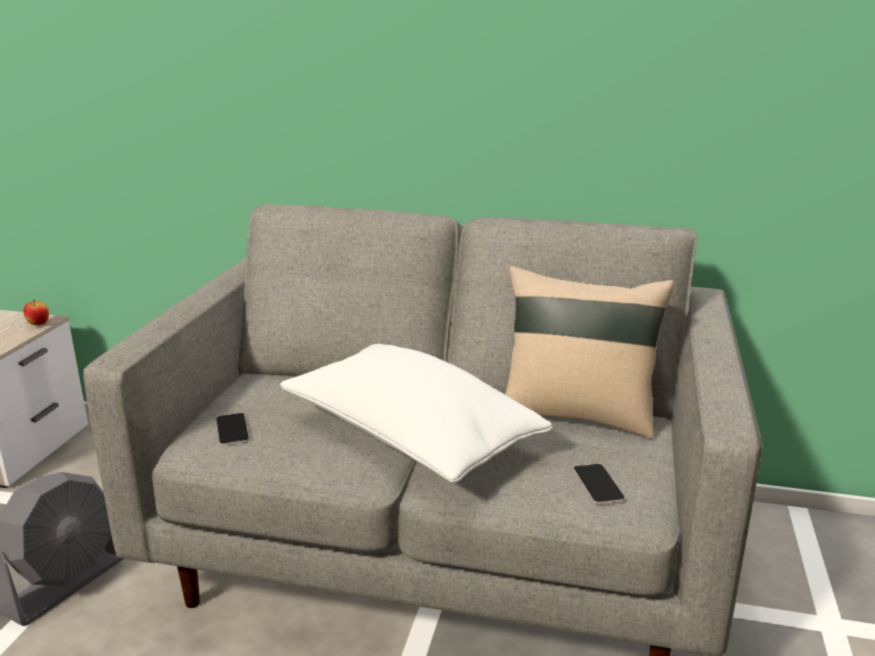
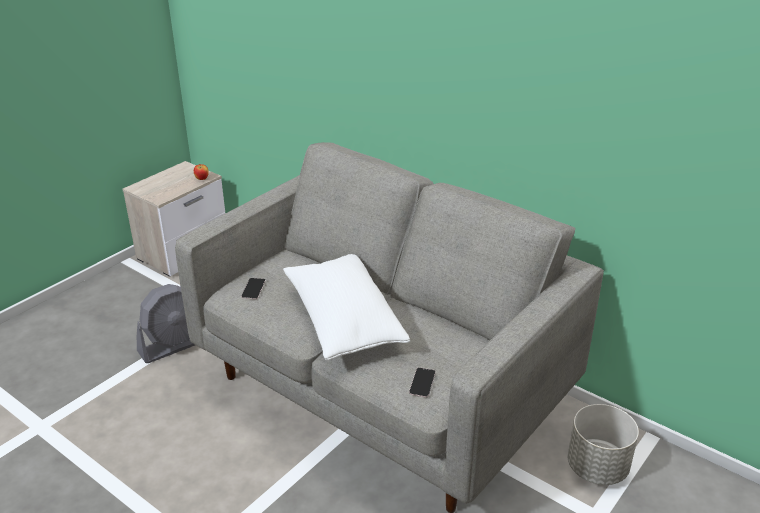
camera: 25 degrees right, 10 degrees up
(577, 414) = (455, 333): beige pillow -> none
(776, 564) = (596, 468): none -> grey planter

